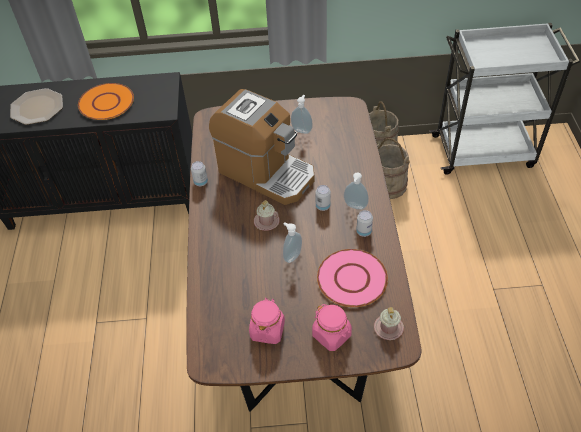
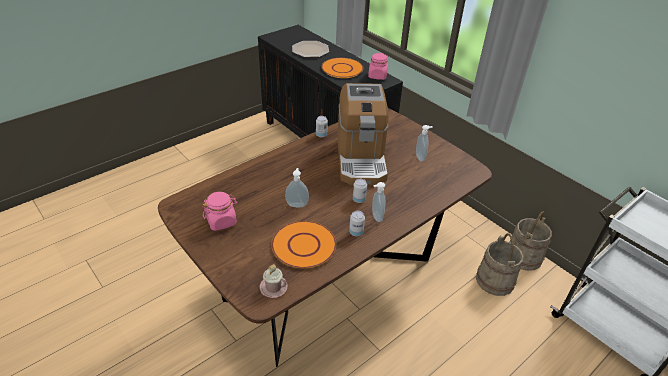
camera: 50 degrees right, 10 degrees down
(266, 221) = (316, 178): pink mug -> none
(332, 335) = (242, 257): pink jar -> pink jar (377, 76)
(351, 278) = (303, 245): pink plate -> orange plate

